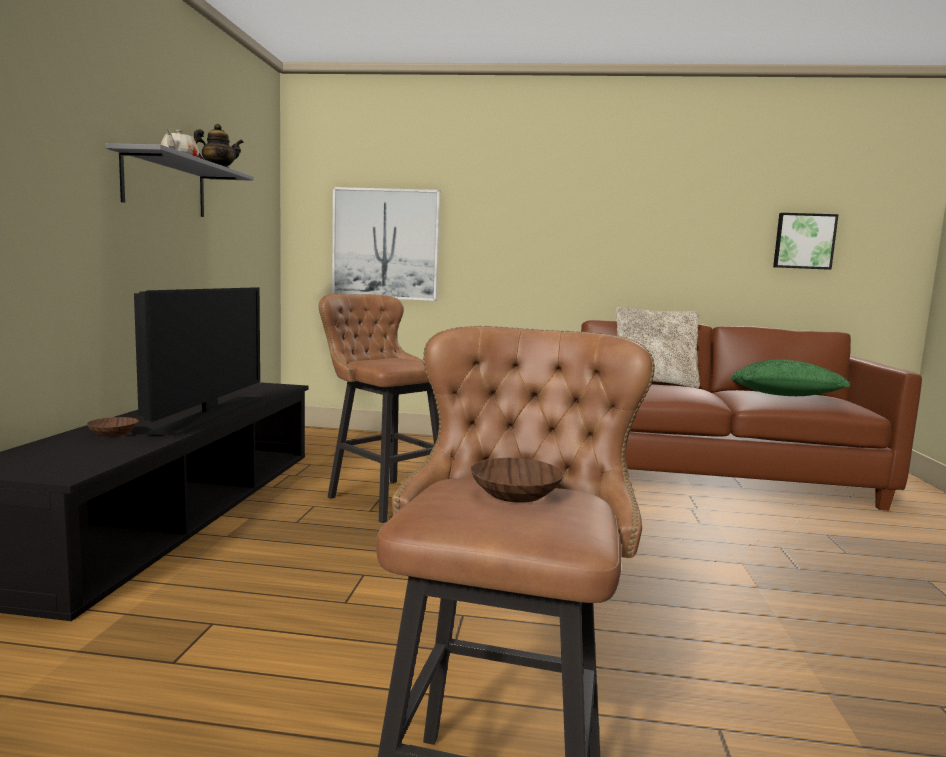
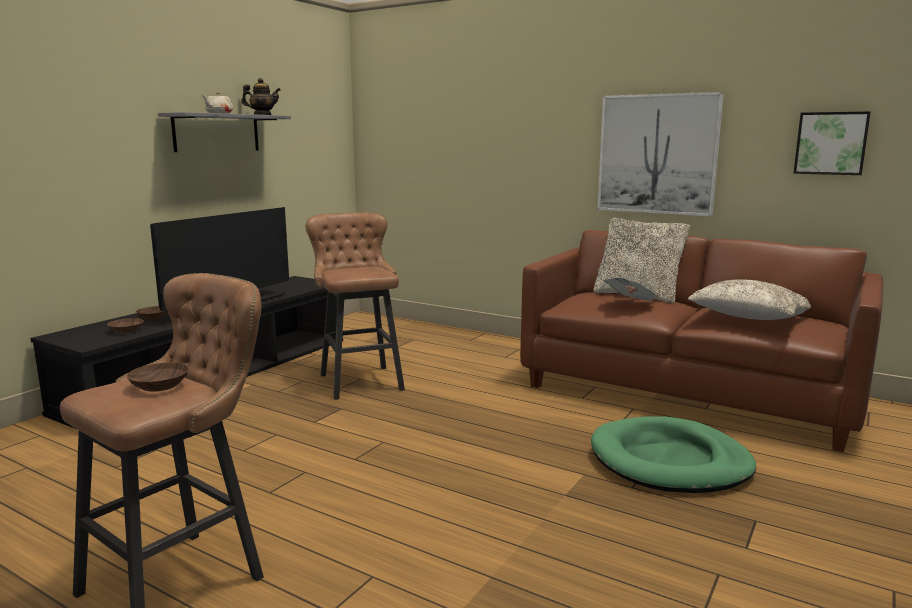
camera: 25 degrees right, 5 degrees up
(97, 452) = (126, 331): none -> brown bowl
(385, 244) = (429, 157): picture -> picture (657, 154)
(674, 389) = (631, 304): none -> newspaper
(783, 396) = (749, 318): green pillow -> beige pillow
(789, 539) = (670, 461): none -> green dog bed

